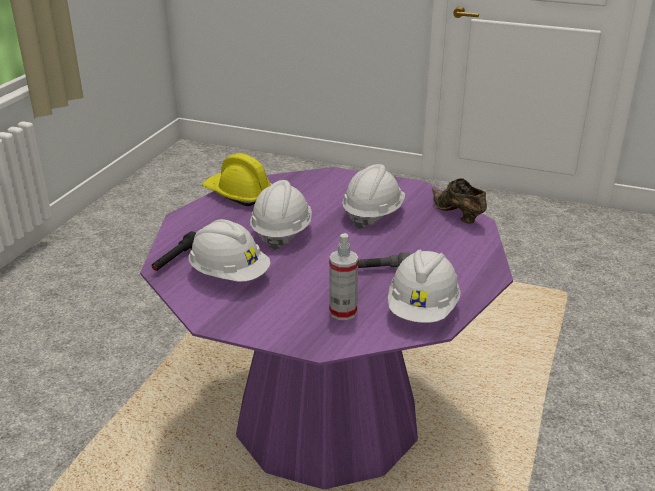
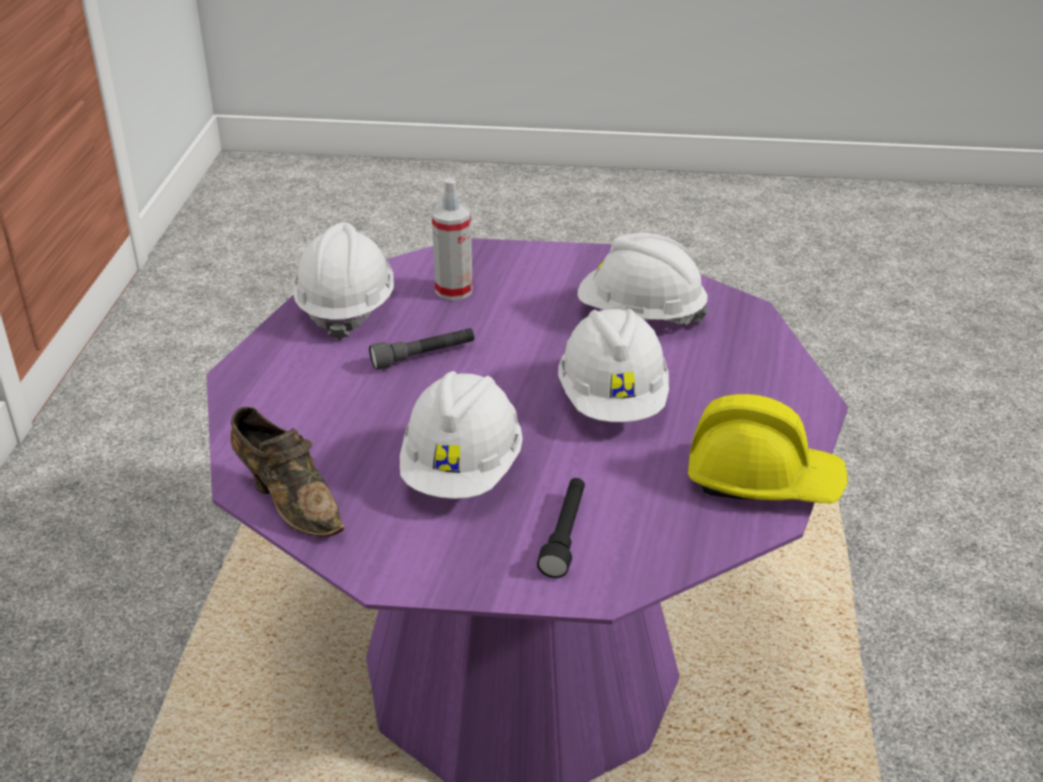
camera: 165 degrees right, 5 degrees up
(175, 259) = (741, 327): black flashlight -> black flashlight (565, 535)

